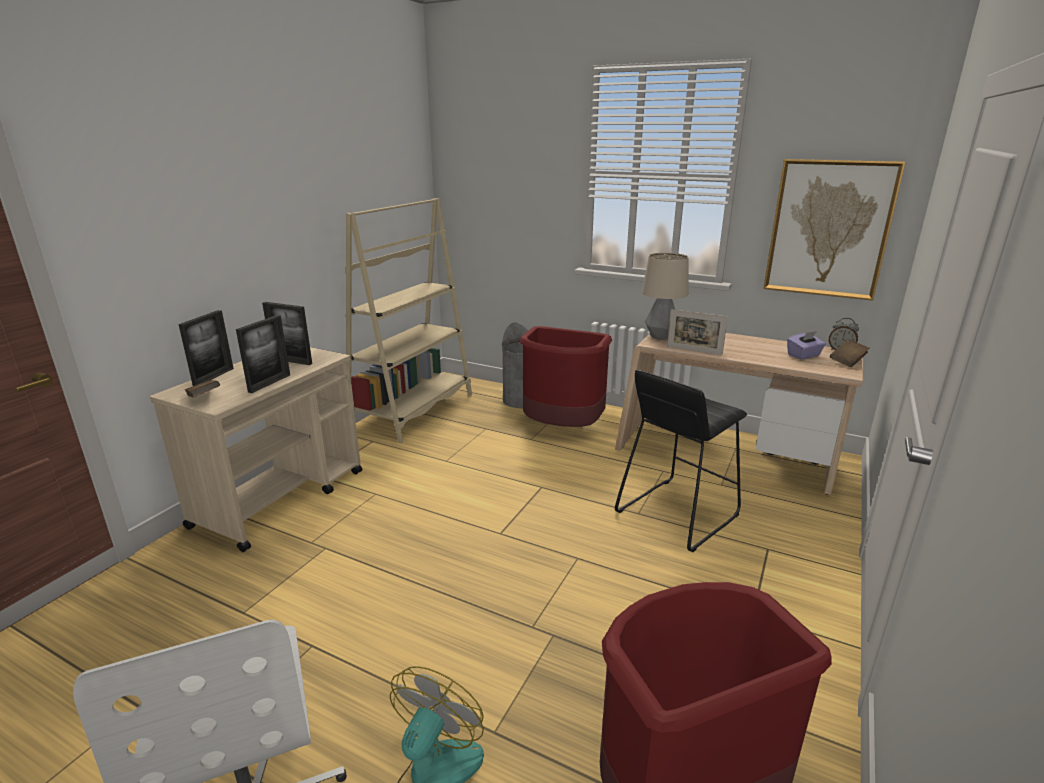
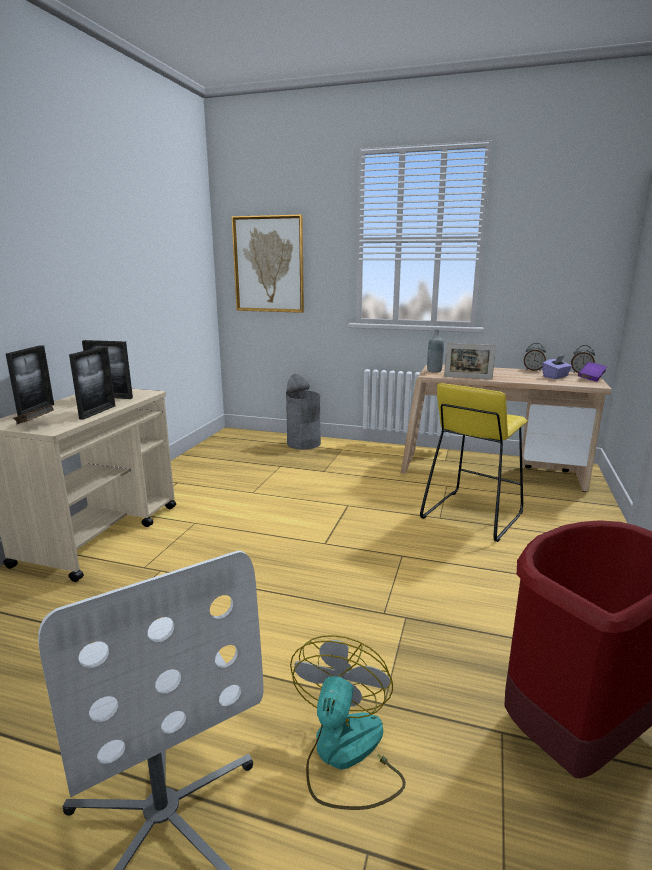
camera: 10 degrees left, 5 degrees down
(413, 411) = (208, 458): beige bookcase -> none
(562, 428) = (348, 461): red trash can -> none
(660, 337) = (434, 371): table lamp -> grey bottle
(676, 513) = (471, 515): black stool -> yellow stool
(782, 342) = (533, 370): none -> alarm clock
(829, 229) = (561, 276): picture -> picture (269, 264)
(847, 361) = (591, 378): brown book -> purple book

